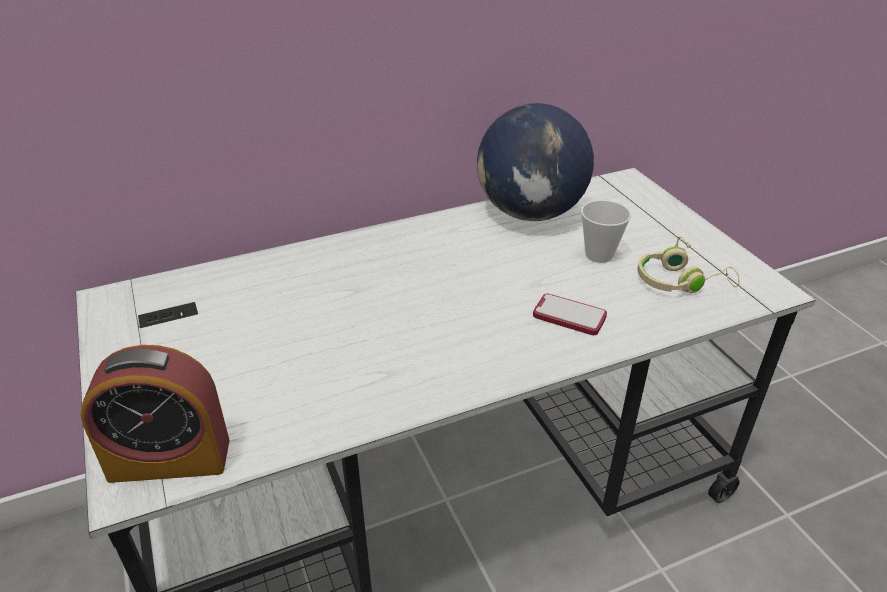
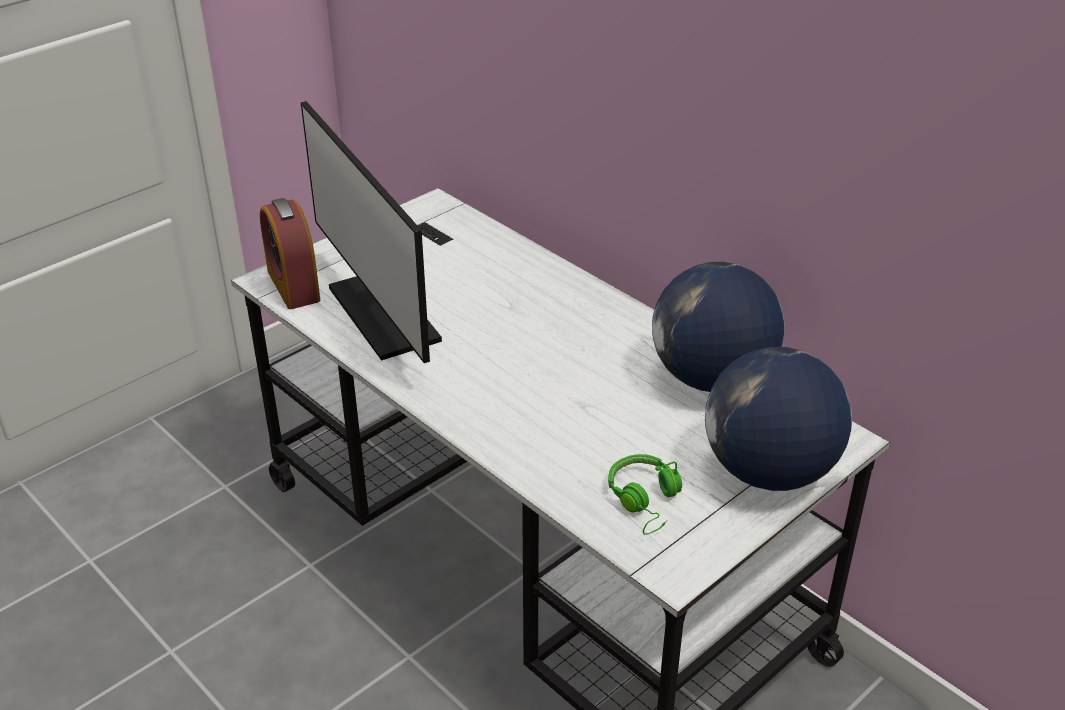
camera: 70 degrees right, 0 degrees up
(301, 384) = (384, 314): none -> monitor
(569, 316) = (541, 432): phone -> none
(599, 255) = (660, 437): cup -> none
(656, 219) = (769, 472): none -> globe
(680, 282) = (646, 500): beige headphones -> green headphones

